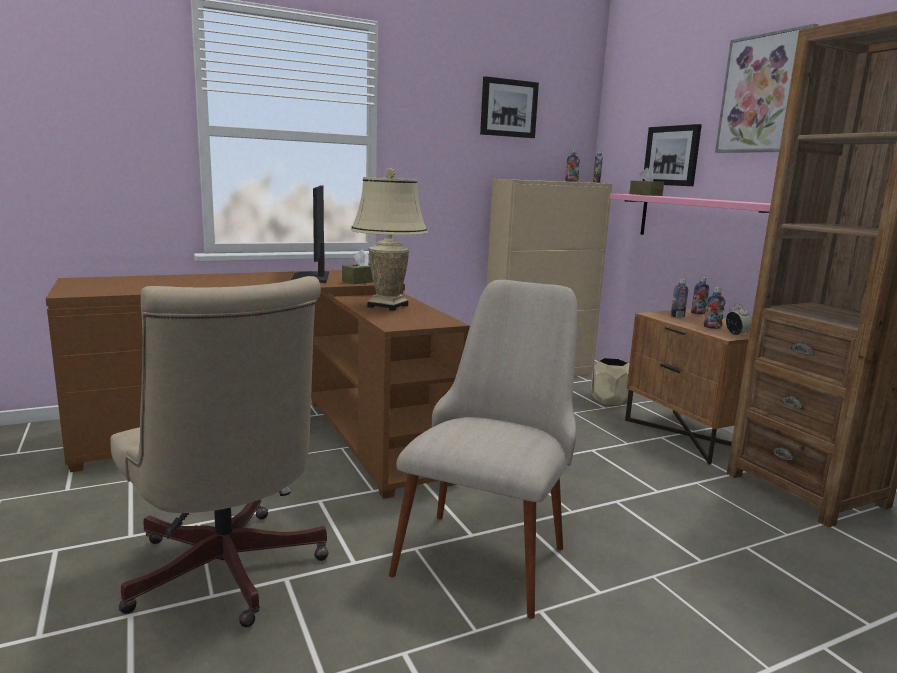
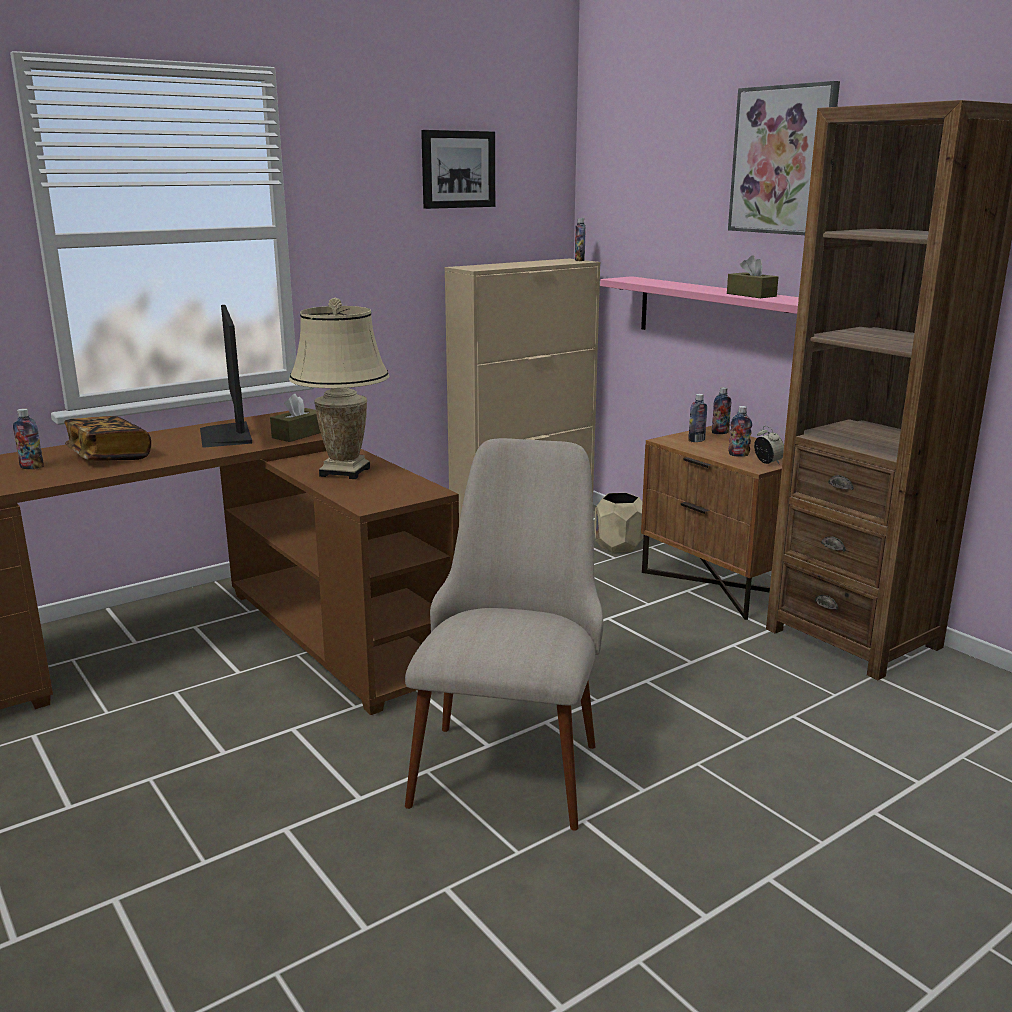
camera: 10 degrees left, 5 degrees up
(220, 281) = (109, 456): none -> book
(226, 576) = (212, 837): beige office chair -> none
(571, 181) = (547, 261): bottle -> bottle (32, 467)
(645, 195) = (645, 280): brown tissue box -> brown tissue box (751, 295)
(672, 156) = (675, 229): picture -> none

